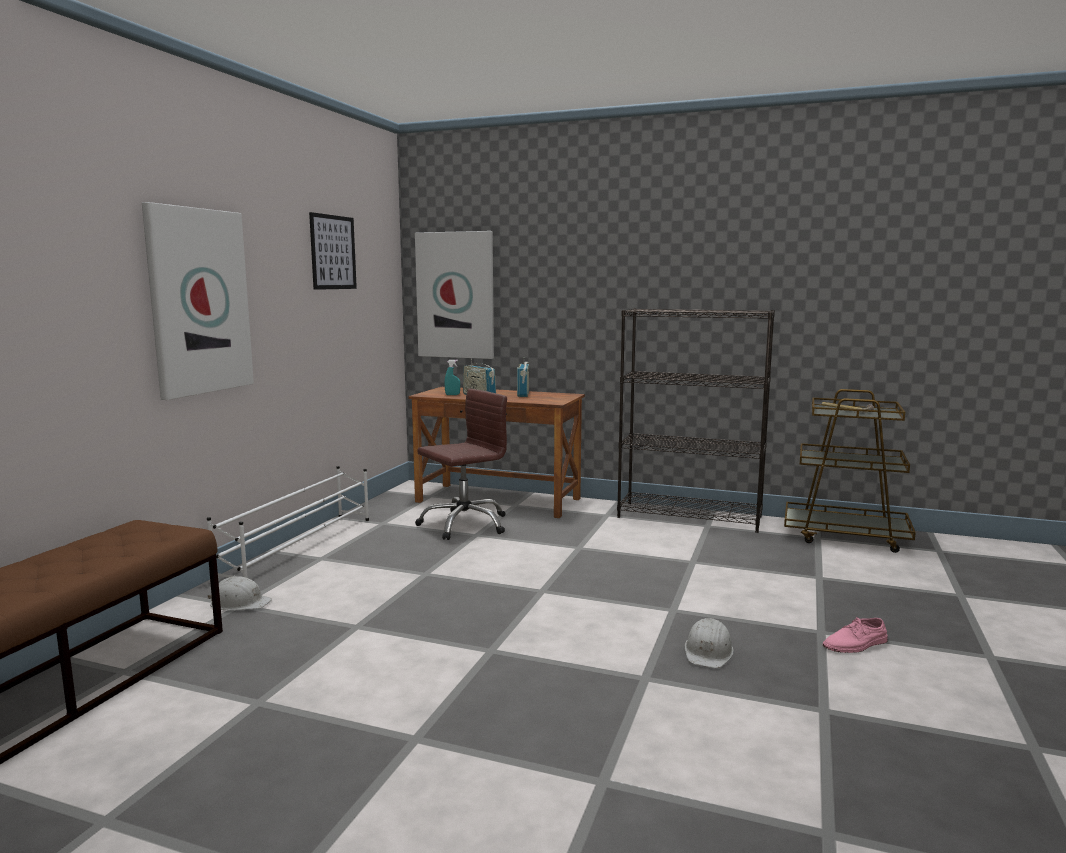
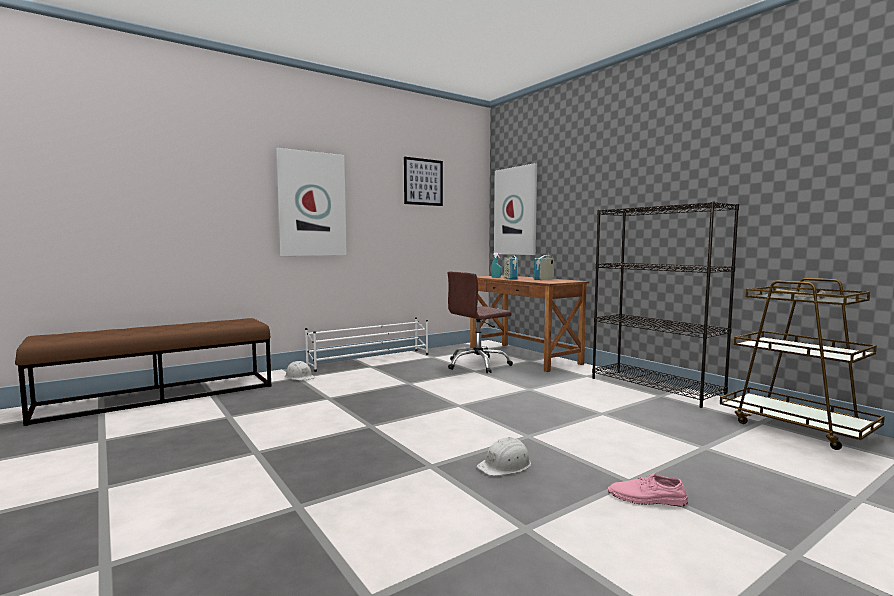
camera: 35 degrees right, 5 degrees down
(464, 524) = (478, 365): brown office chair -> brown office chair turned 150 degrees clockwise

